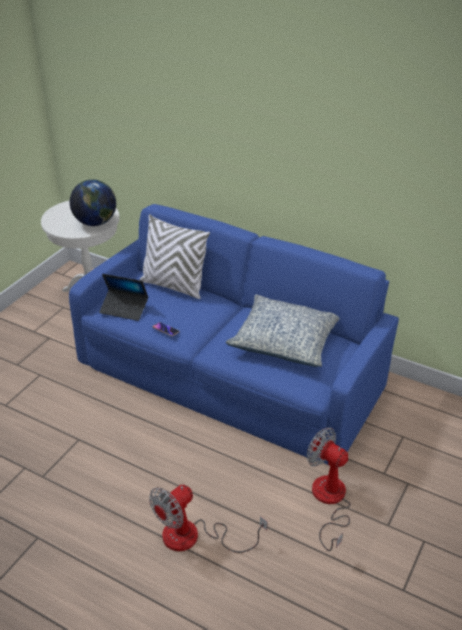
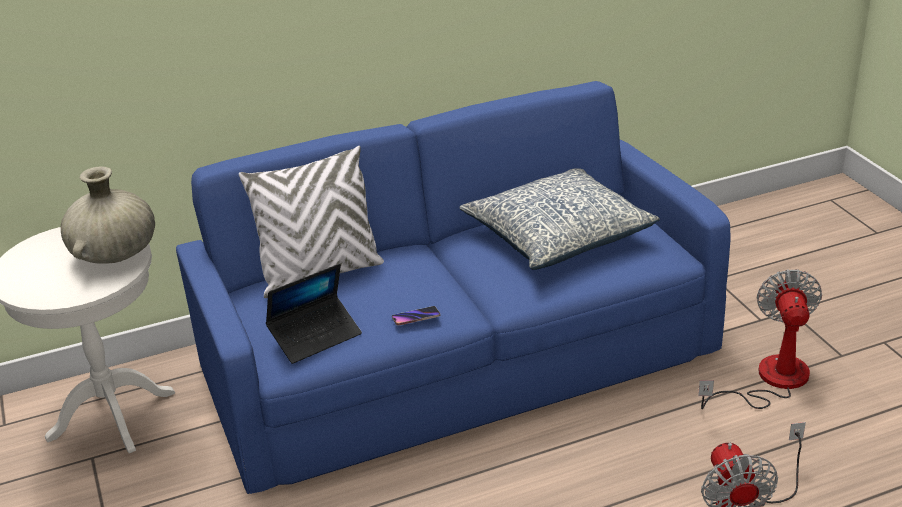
camera: 50 degrees left, 5 degrees down
(95, 223) = (114, 254): globe -> beige vase
(329, 501) = (769, 380): fan -> fan turned 105 degrees clockwise

